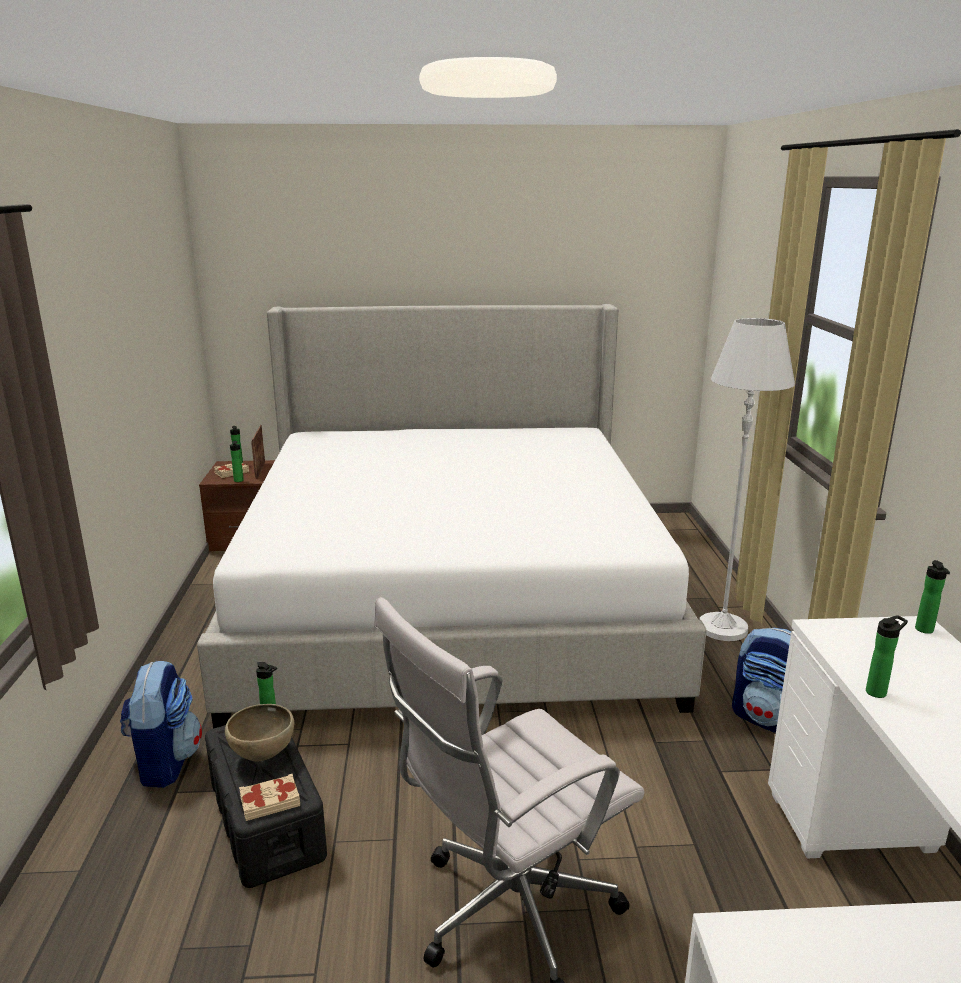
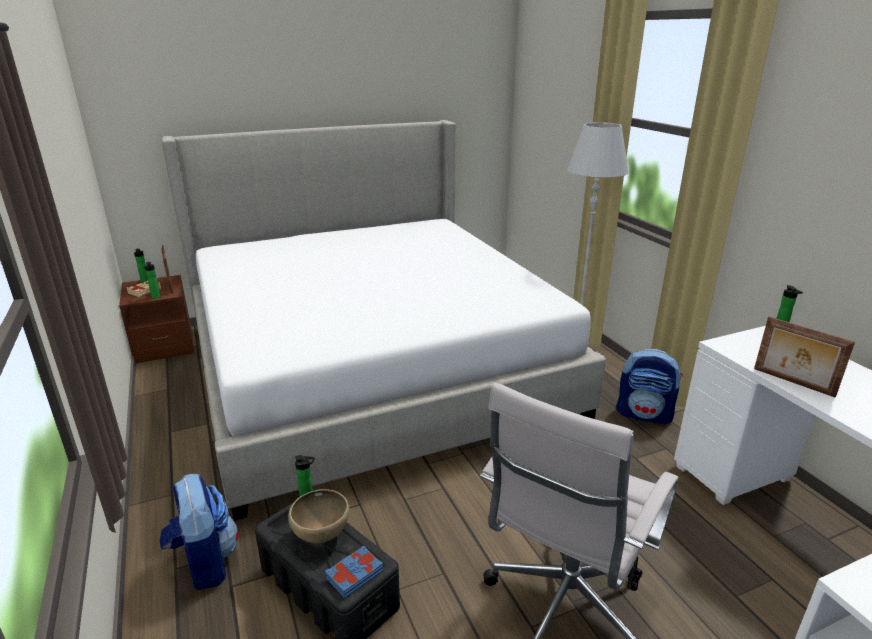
camera: 20 degrees left, 5 degrees up
(270, 801) = (354, 574): beige book -> blue book
(878, 691) = (792, 383): bottle -> picture frame

